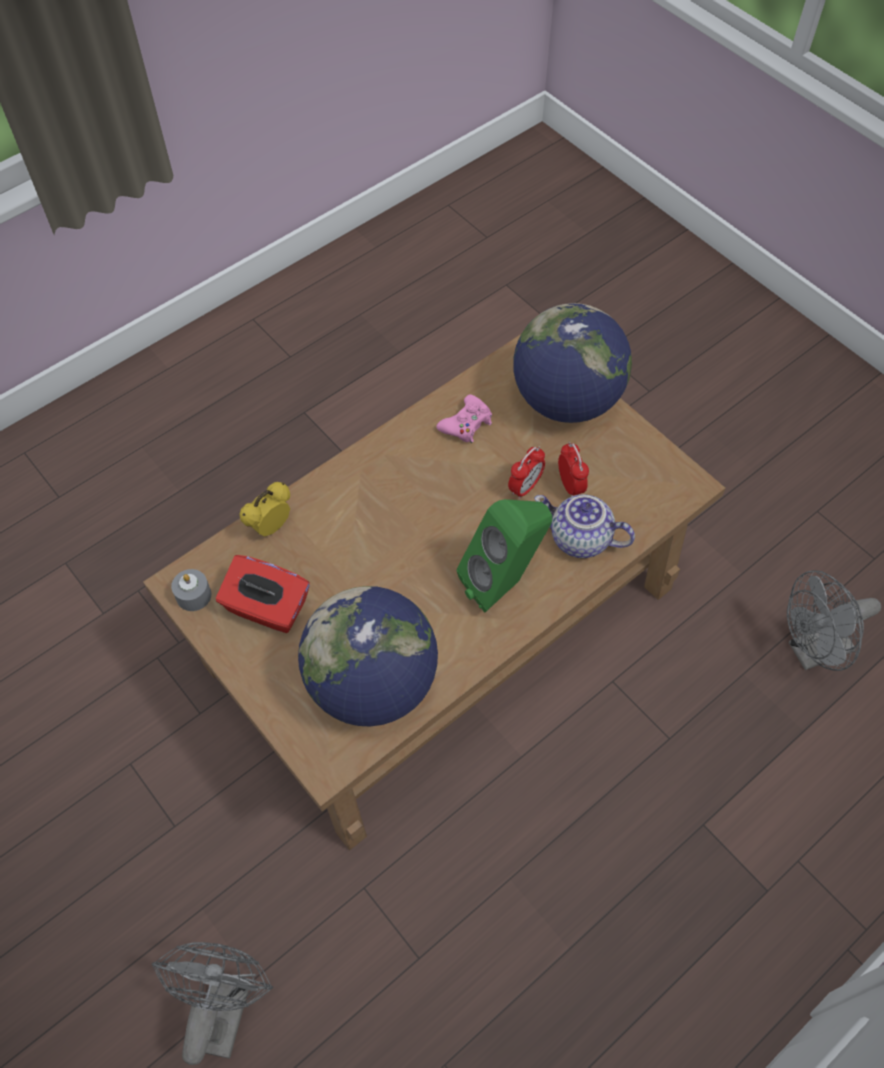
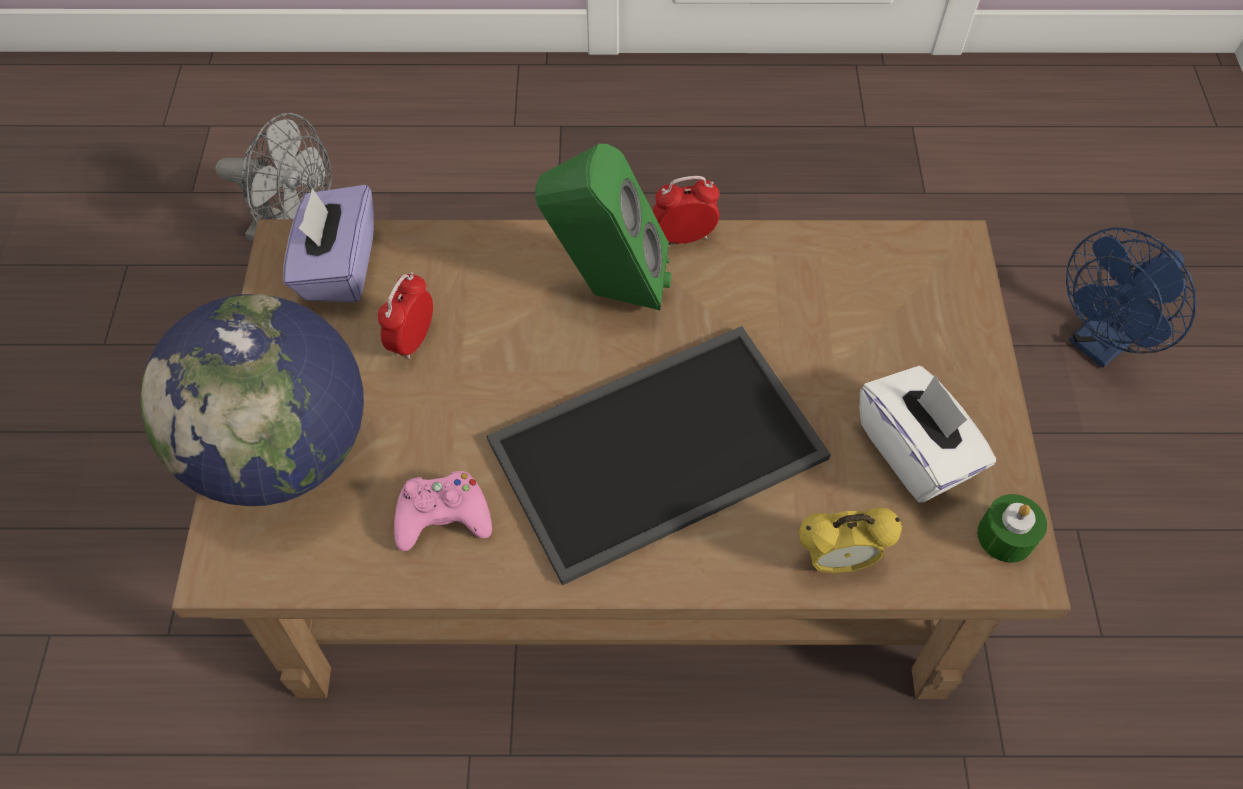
camera: 140 degrees left, 0 degrees up
(193, 595) = (1005, 536): grey candle -> green candle
(223, 1005) = (1100, 344): grey fan -> blue fan
(267, 608) = (915, 452): red tissue box -> white tissue box
(372, 684) = (847, 288): globe -> none
(400, 521) = (658, 444): none -> tray
(525, 487) = (466, 376): alarm clock -> alarm clock (684, 237)
(579, 540) = (476, 276): teapot -> none
(652, 493) = (338, 267): none -> purple tissue box

